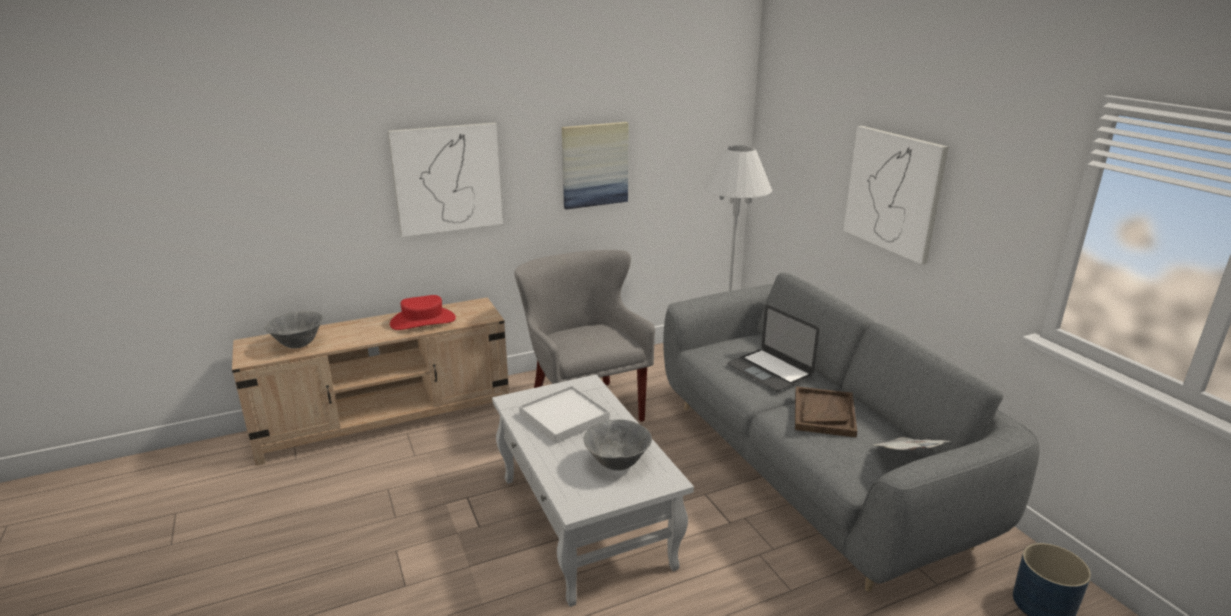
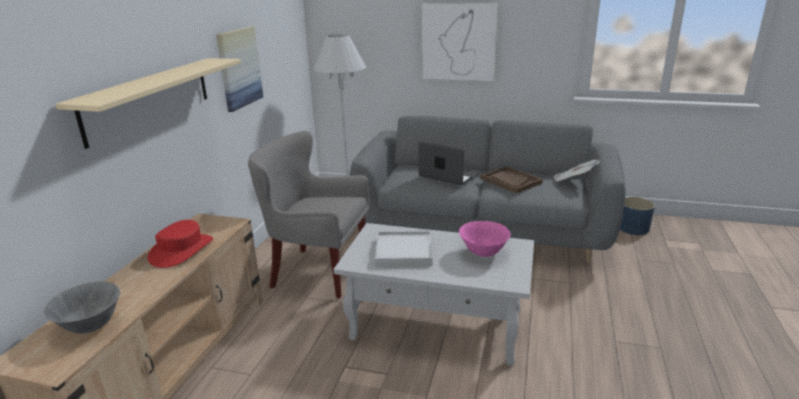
camera: 50 degrees left, 0 degrees up
(447, 179) = (149, 98): picture -> beige shelf
(617, 464) = (483, 253): grey bowl -> pink bowl
(769, 370) = (448, 175): laptop -> laptop turned 150 degrees counterclockwise

